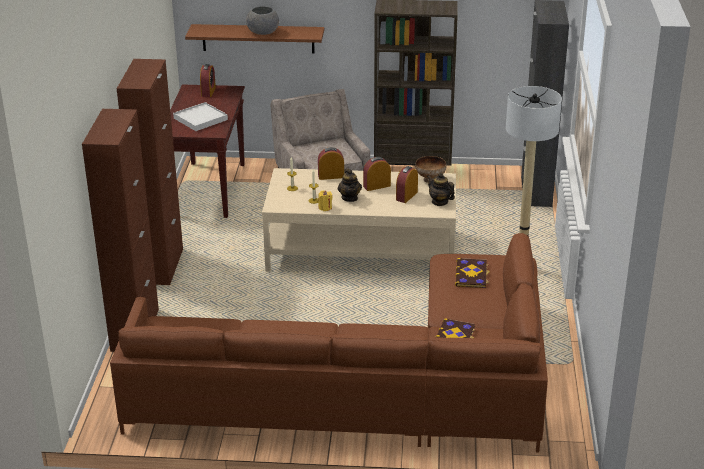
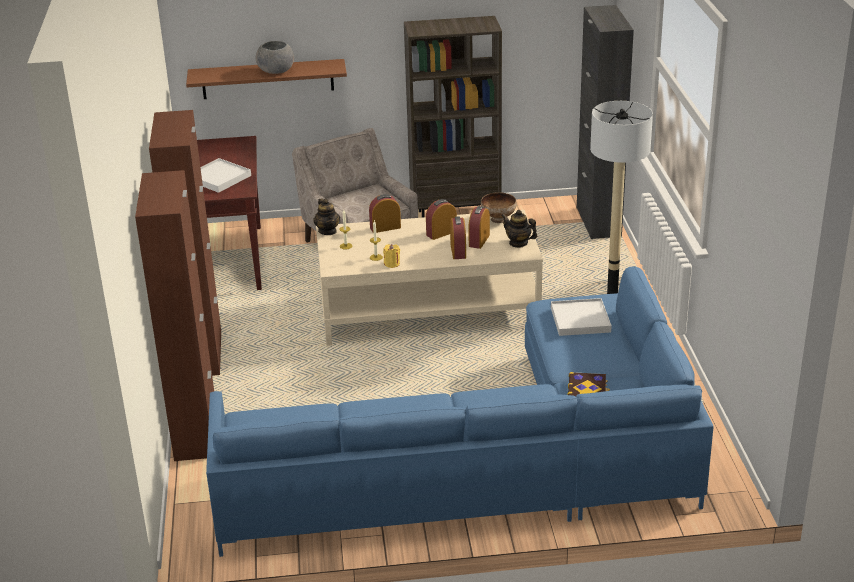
camera: 10 degrees left, 0 degrees up
(208, 91) = (216, 146): alarm clock -> alarm clock (458, 251)
(350, 198) = (416, 249): teapot -> teapot (327, 231)
(372, 388) = (494, 462): brown sofa -> blue sofa
(472, 274) = (580, 320): book -> white tray

